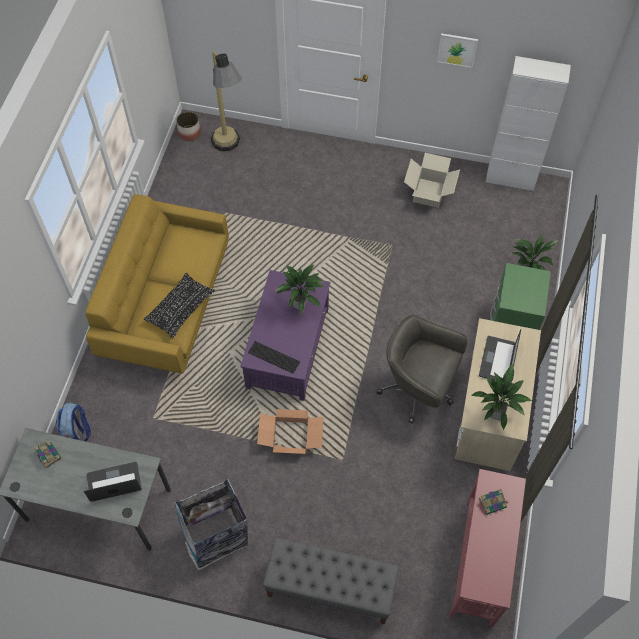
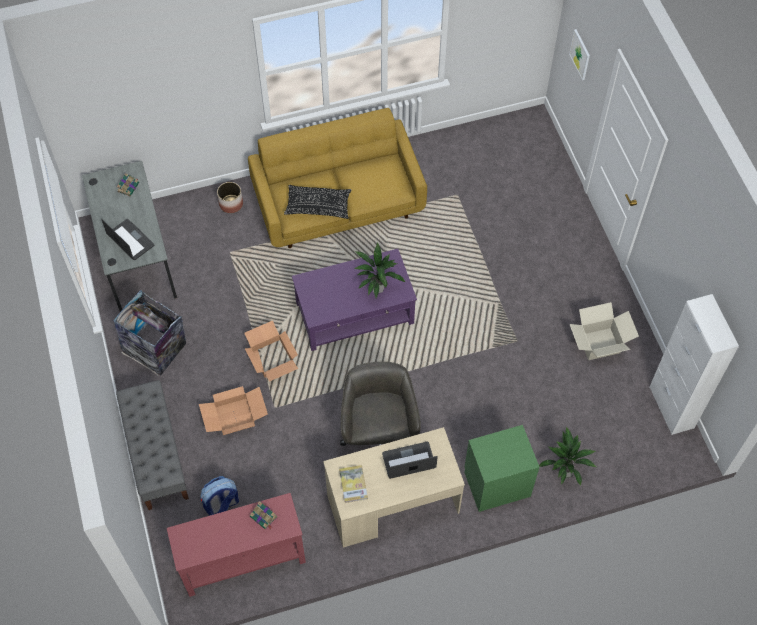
camera: 60 degrees right, 0 degrees up
(78, 433) = (186, 210): backpack -> backpack (221, 504)
(189, 133) = (522, 123): planter -> planter (231, 203)
(230, 150) = (527, 163): floor lamp -> none
(274, 357) = (315, 295): keyboard -> none
(332, 499) = (234, 417): none -> cardboard box
(457, 50) = (686, 245): picture -> picture (580, 54)
(497, 414) = (353, 484): potted plant -> book

